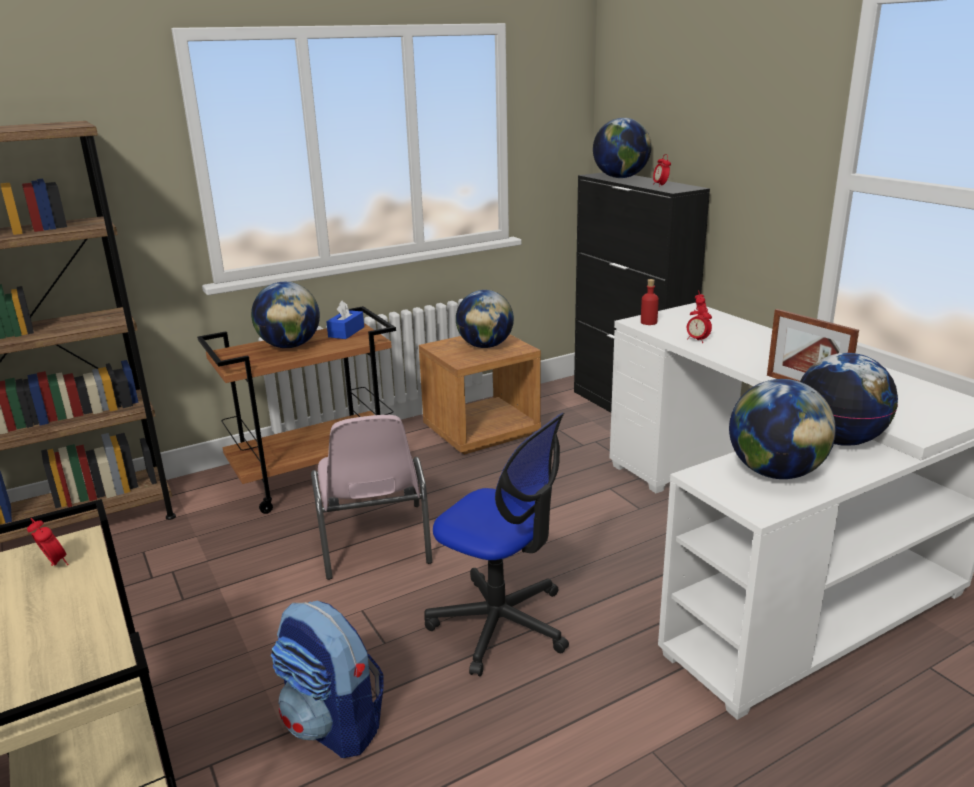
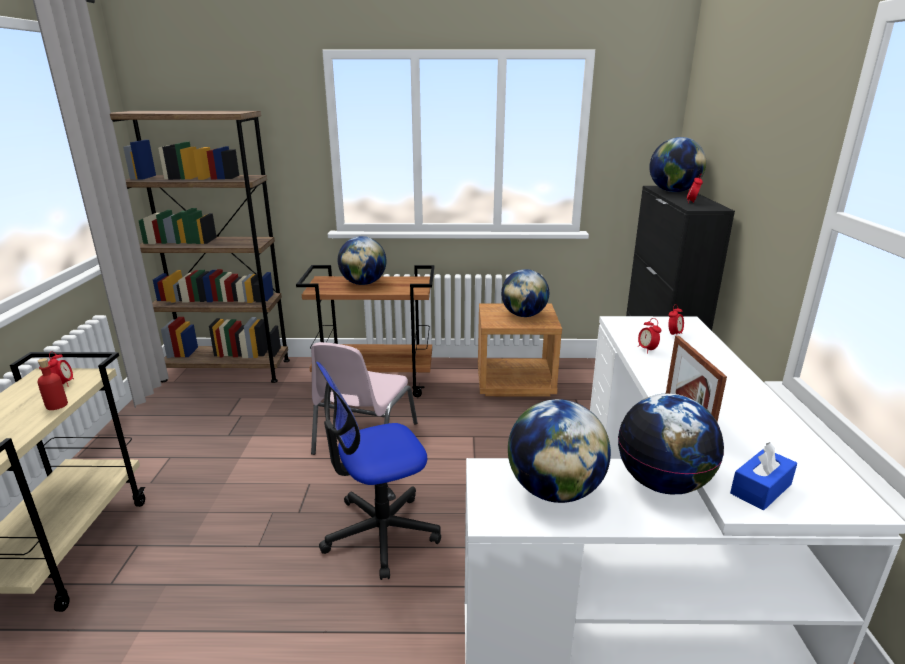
camera: 30 degrees right, 0 degrees up
(334, 725) = (216, 554): backpack -> none
(346, 332) = (410, 281): blue tissue box -> blue tissue box (760, 489)
(500, 624) = (380, 533): office chair -> office chair turned 90 degrees clockwise
(648, 322) = (626, 324): red bottle -> red bottle (56, 405)

